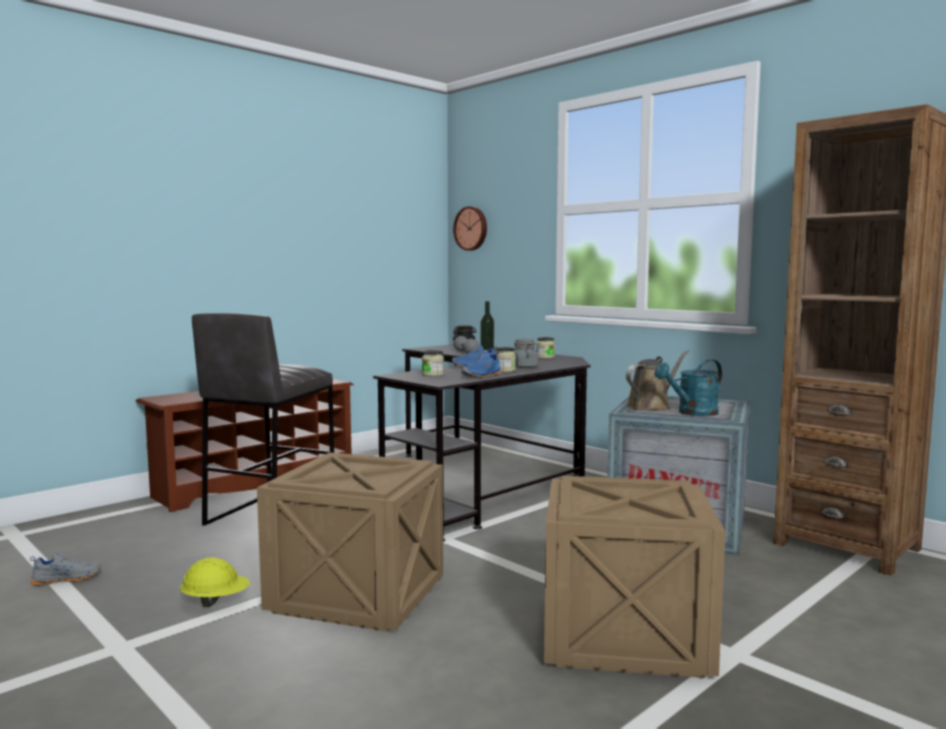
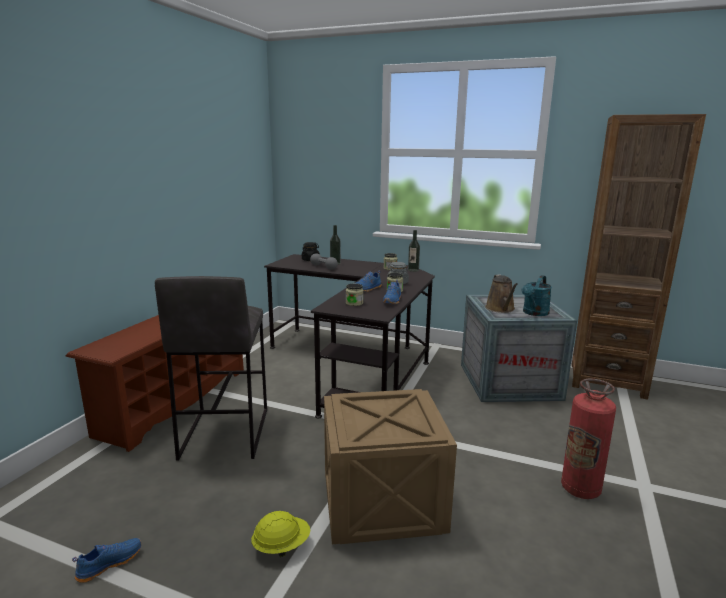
camera: 25 degrees left, 10 degrees up
(67, 579) = (109, 563): grey shoe -> blue shoe
(471, 228) = (297, 160): wall clock -> none
(572, 360) = (413, 270): none -> bottle
(627, 636) = (580, 489): crate -> fire extinguisher
(651, 406) = (501, 309): brown watering can -> brown watering can turned 150 degrees clockwise

